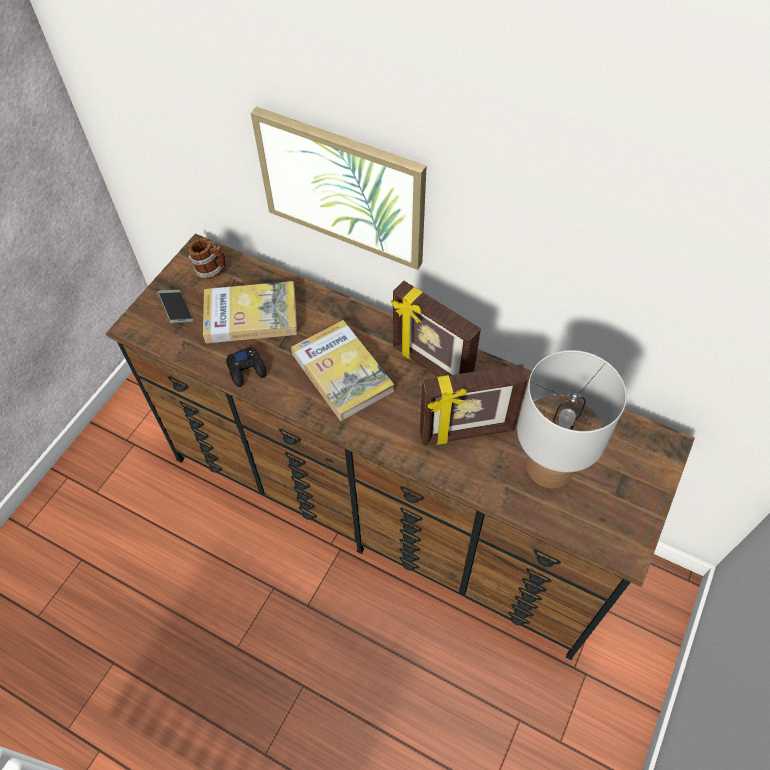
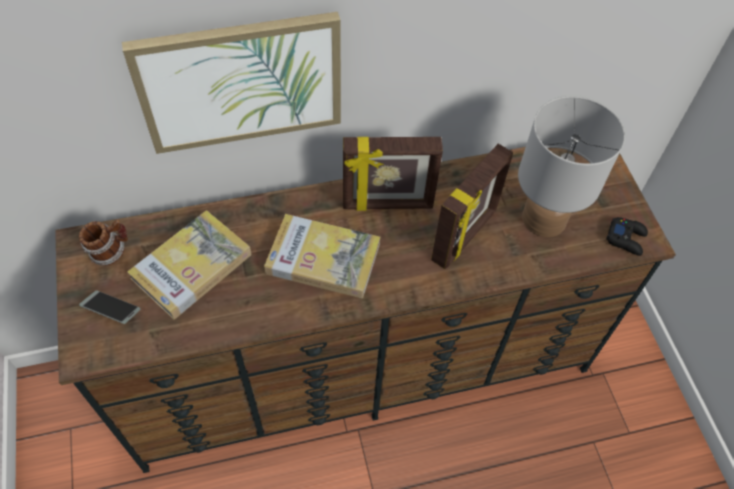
camera: 45 degrees left, 0 degrees up
(247, 369) = (238, 314): black game controller -> black game controller (626, 238)

